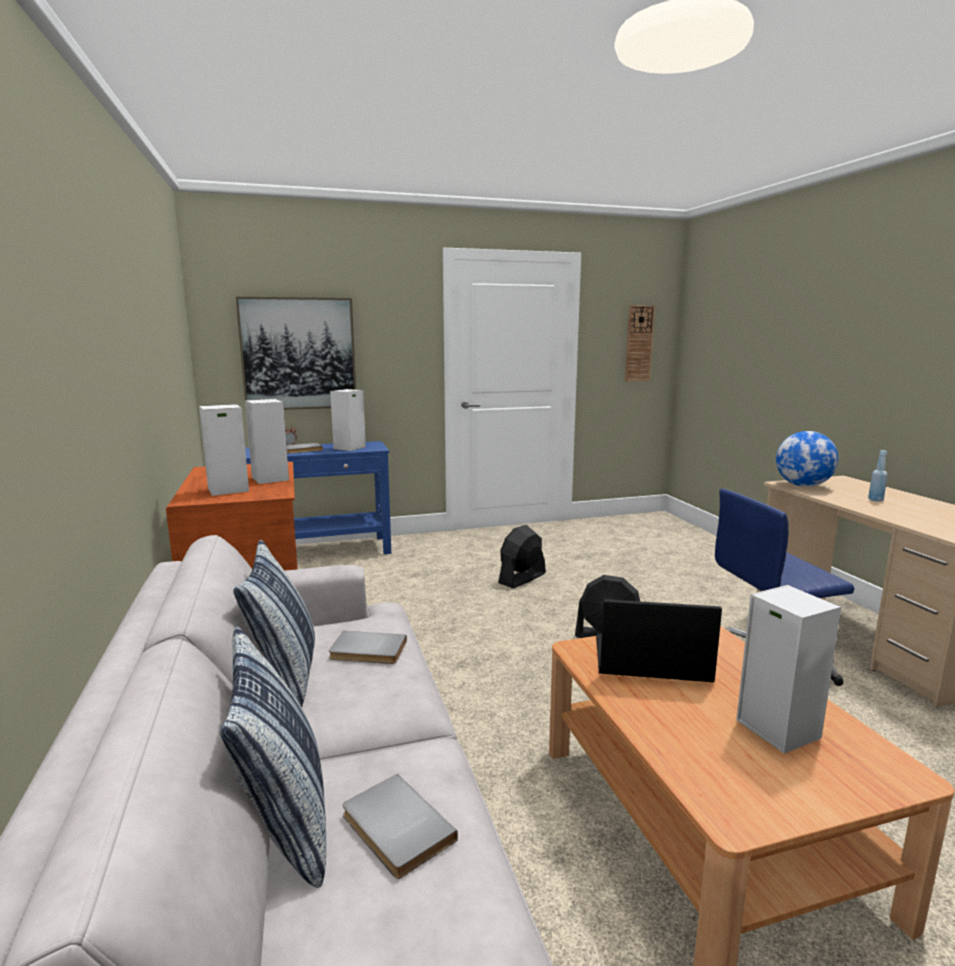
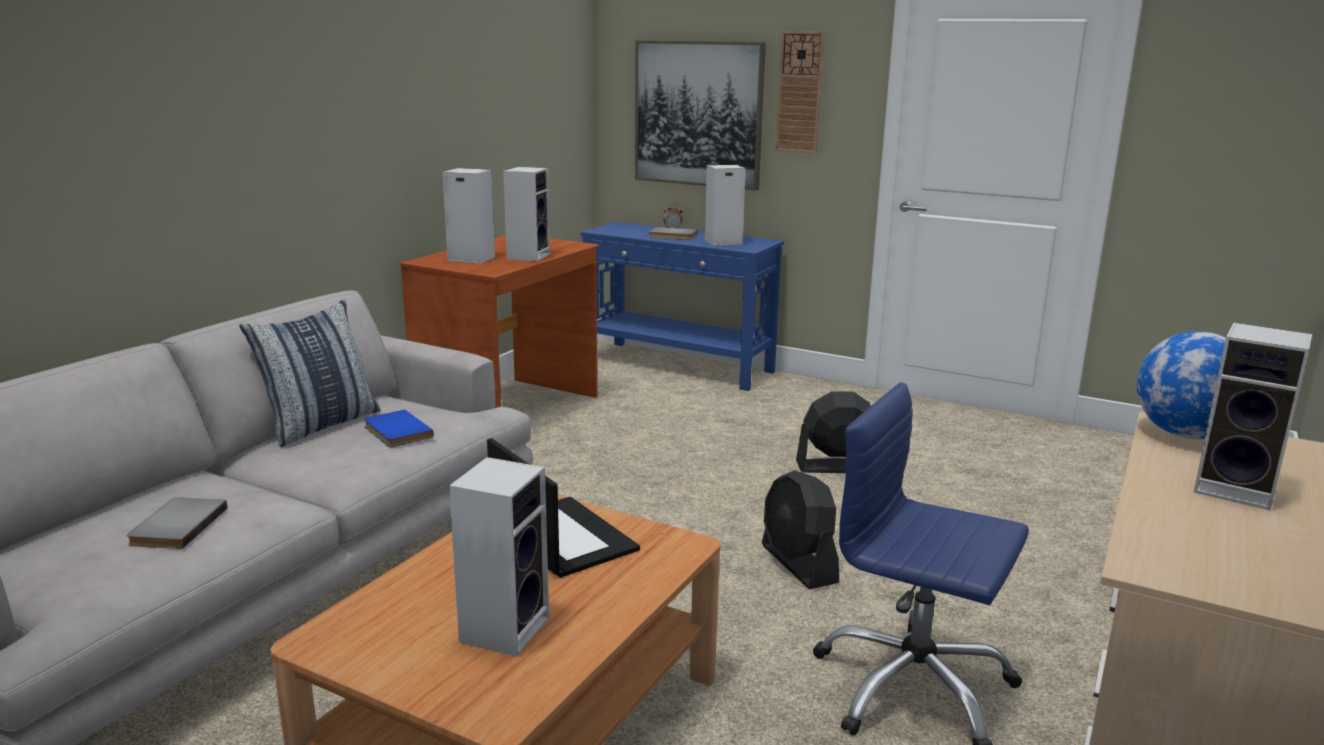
camera: 45 degrees right, 5 degrees up
(284, 821) = (153, 495): pillow -> none
(367, 651) = (395, 432): grey book -> blue book
(639, 343) = (1263, 130): wall clock -> wall clock (800, 92)
(875, 500) = (1238, 490): blue bottle -> speaker

